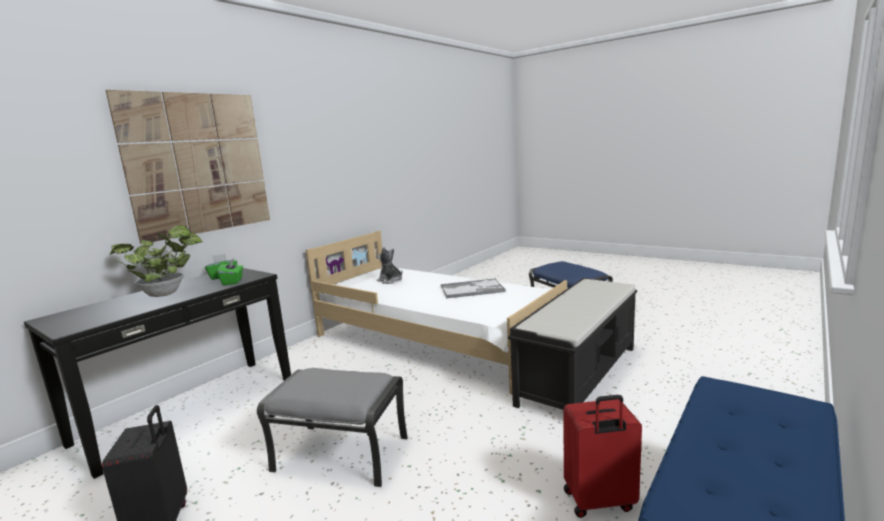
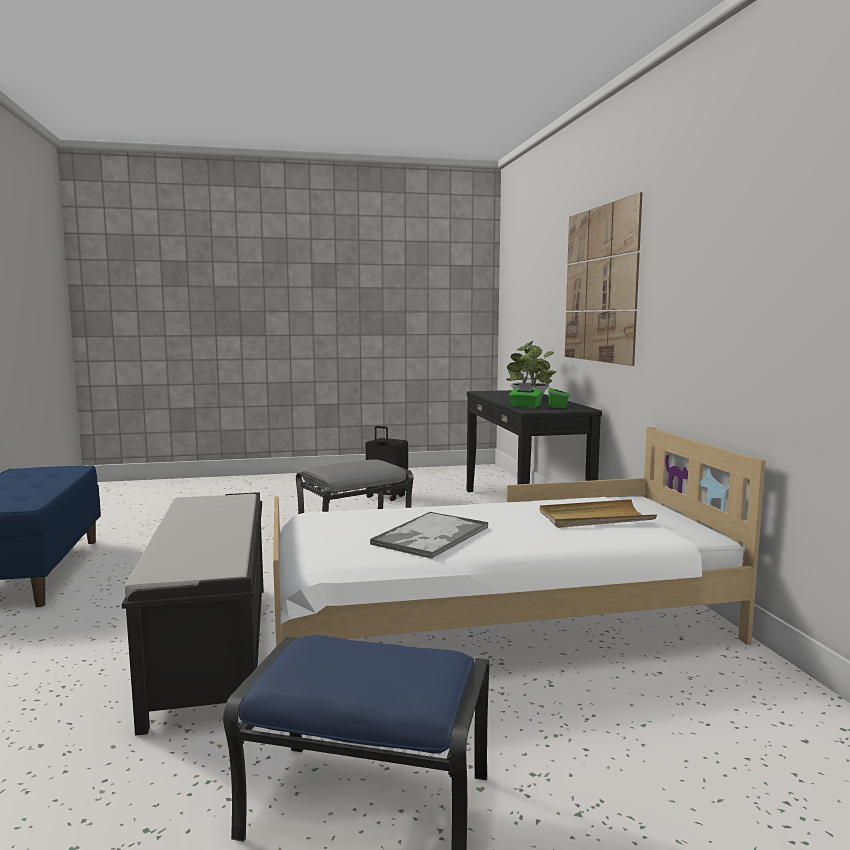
camera: 130 degrees right, 5 degrees down
(390, 281) = (595, 518): plush toy -> beige tray
(599, 502) = (134, 567): red suitcase -> none

